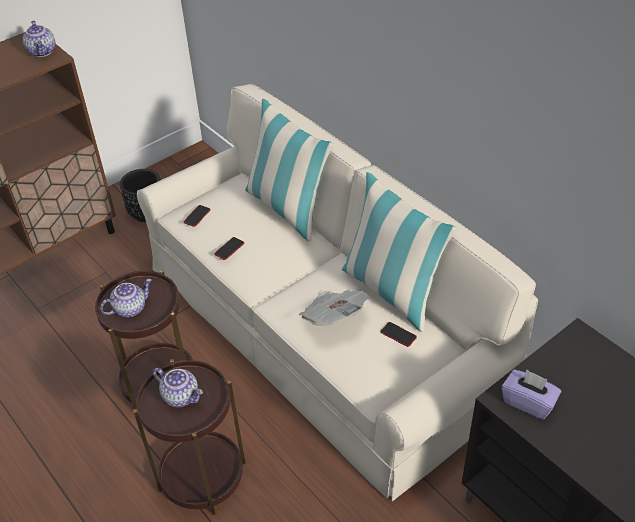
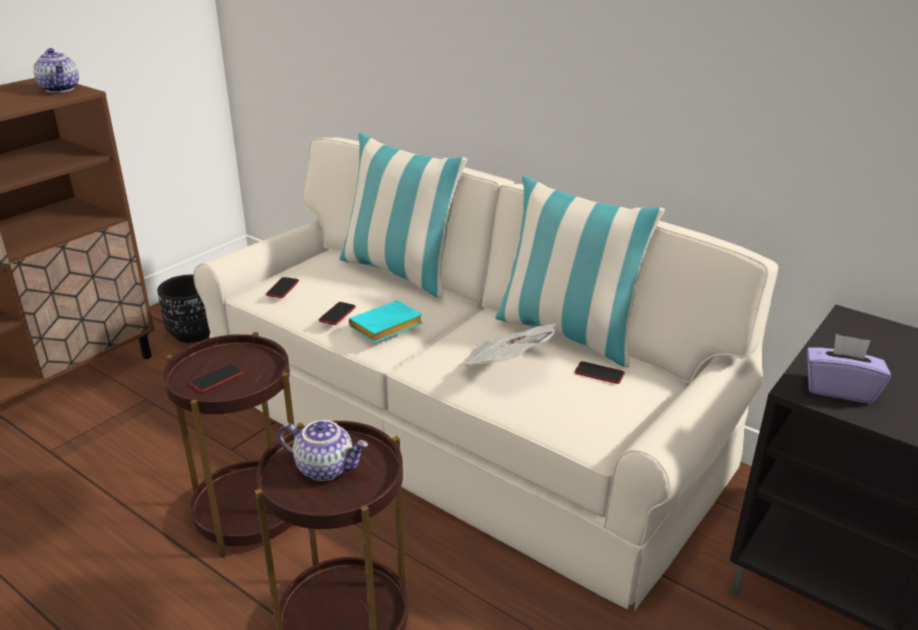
camera: 15 degrees left, 15 degrees down
(130, 308) = (216, 378): teapot -> phone
(260, 267) = (385, 328): none -> turquoise book

